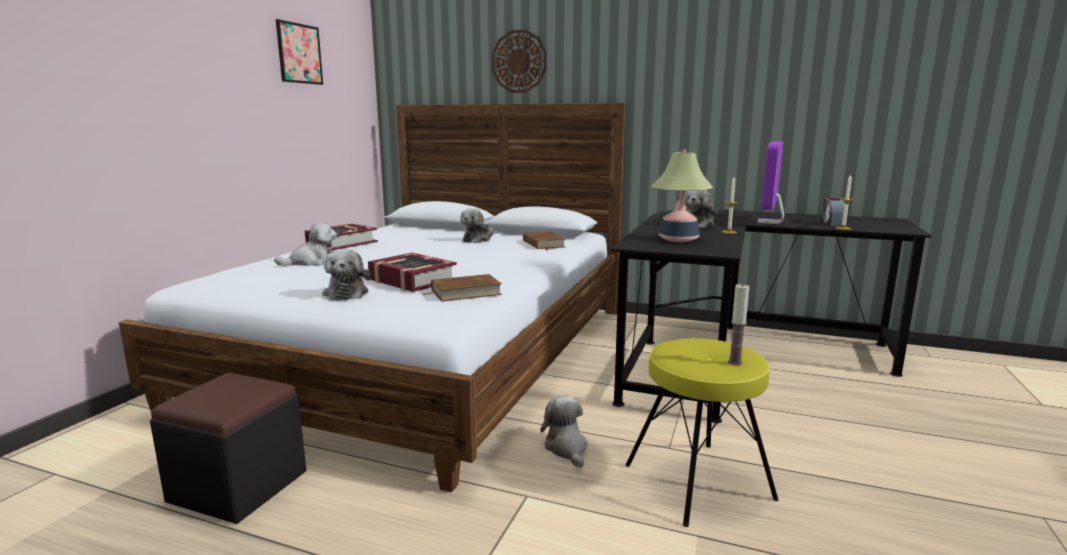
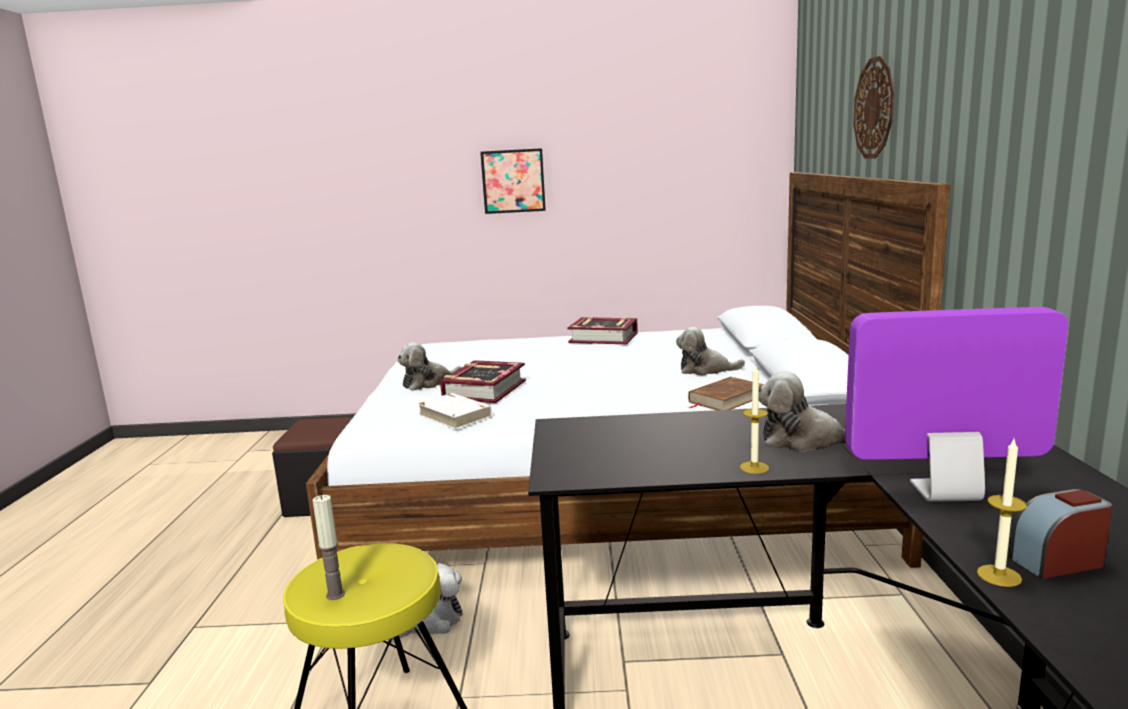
camera: 70 degrees right, 0 degrees up
(299, 53) = (652, 124): picture -> picture (513, 181)
(312, 262) = (512, 350): plush toy -> none
(465, 292) = (454, 415): brown book -> white book
(678, 239) = (638, 442): table lamp -> none

